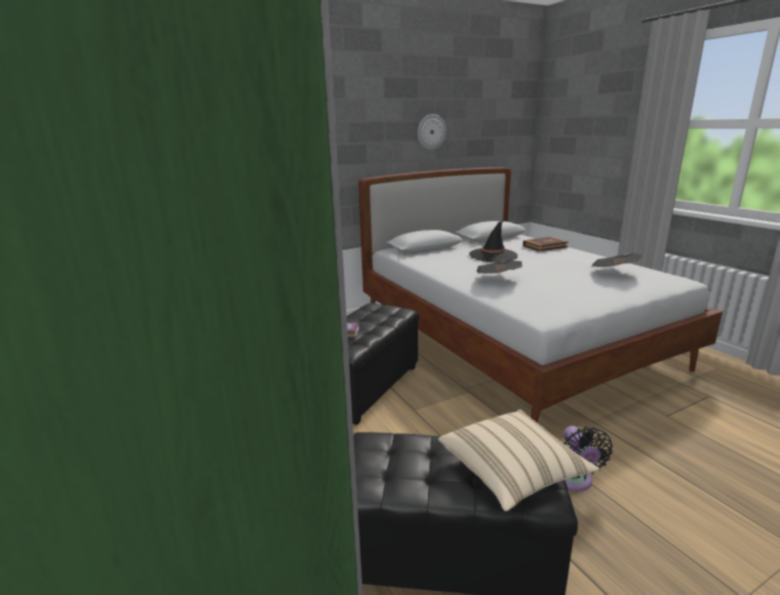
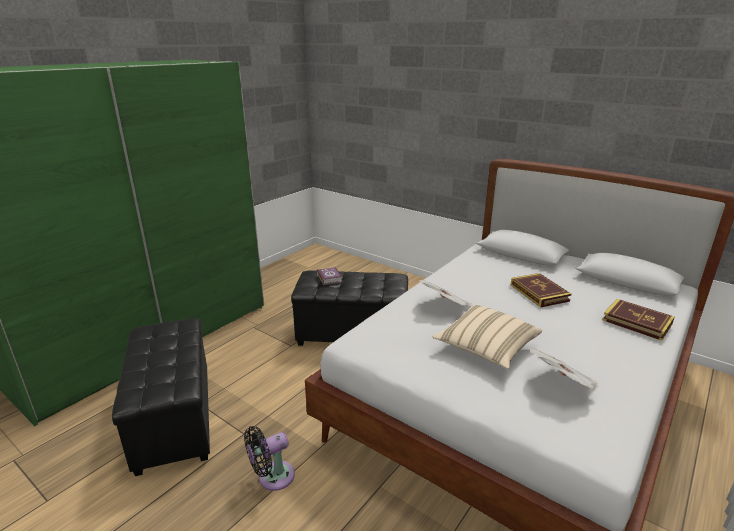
camera: 65 degrees right, 5 degrees up
(431, 132) = (609, 120): wall clock -> none
(493, 255) = (539, 293): black hat -> book
(512, 472) = (155, 381): beige pillow -> beige pillow (486, 348)

